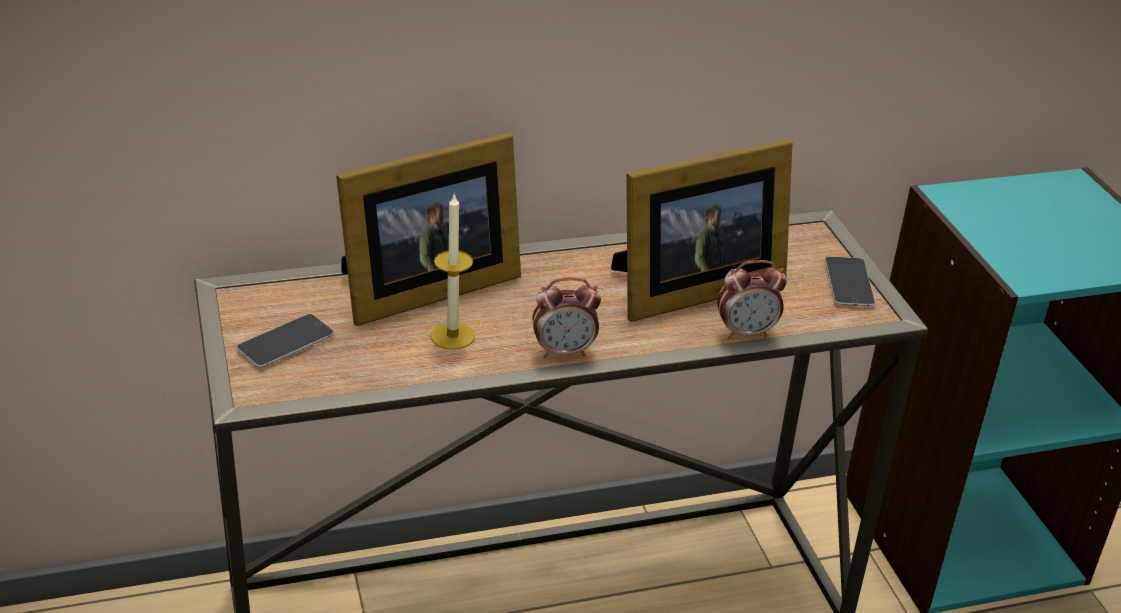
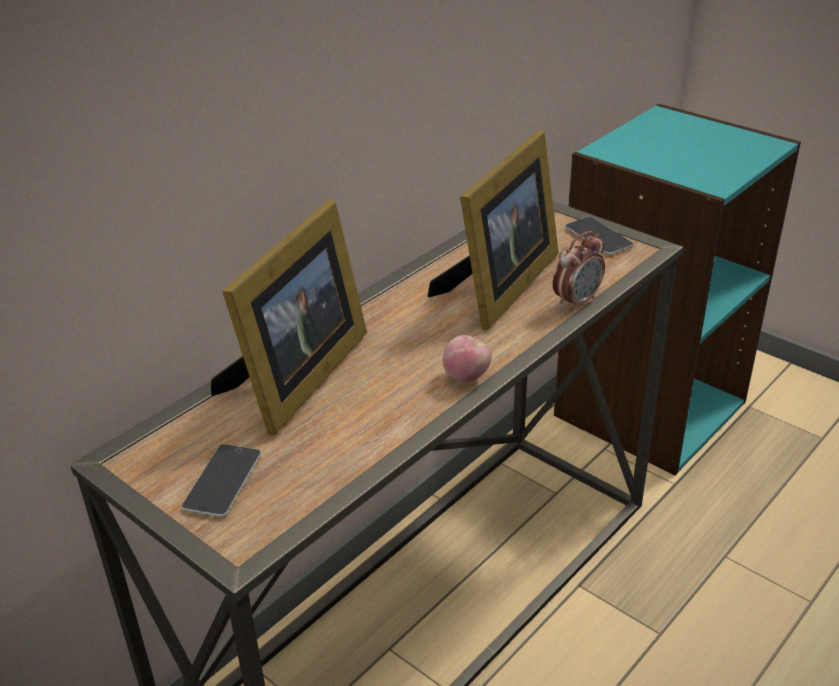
camera: 30 degrees left, 0 degrees up
(452, 336) = (363, 406): candle -> none
(564, 352) = (466, 376): alarm clock -> apple

